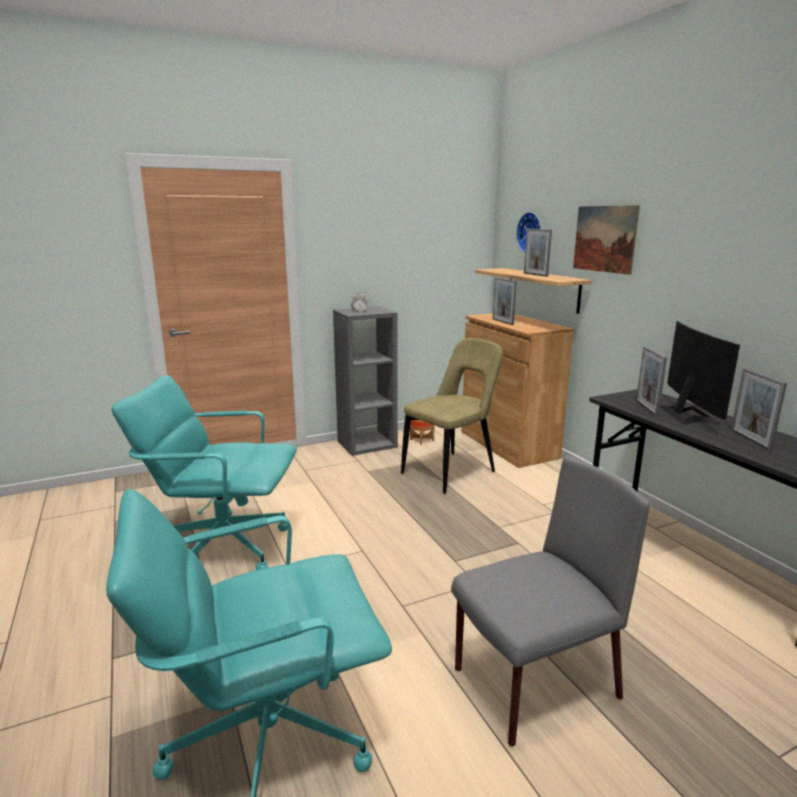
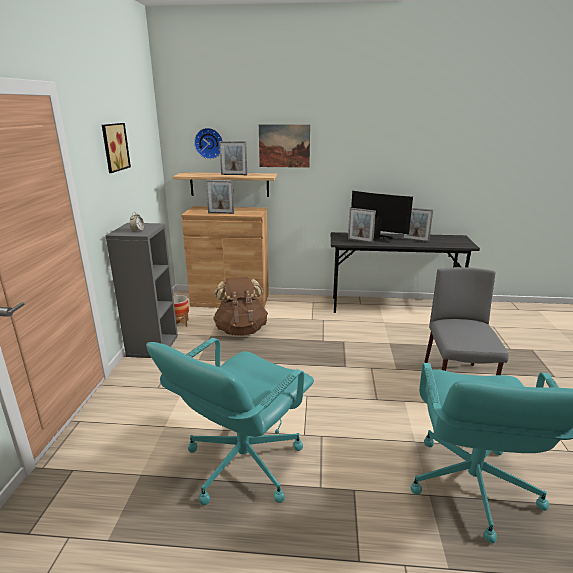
camera: 60 degrees left, 5 degrees up
(378, 225) = (113, 147): none -> picture
(452, 471) = (241, 330): beige chair -> brown backpack

